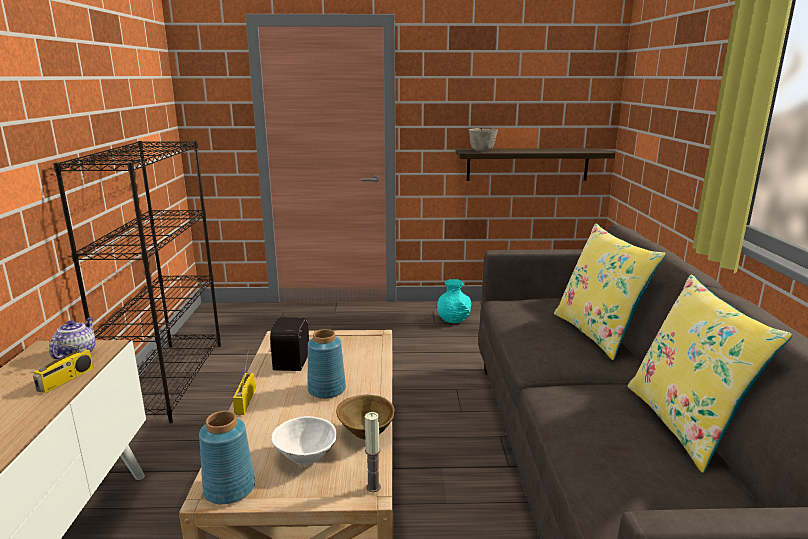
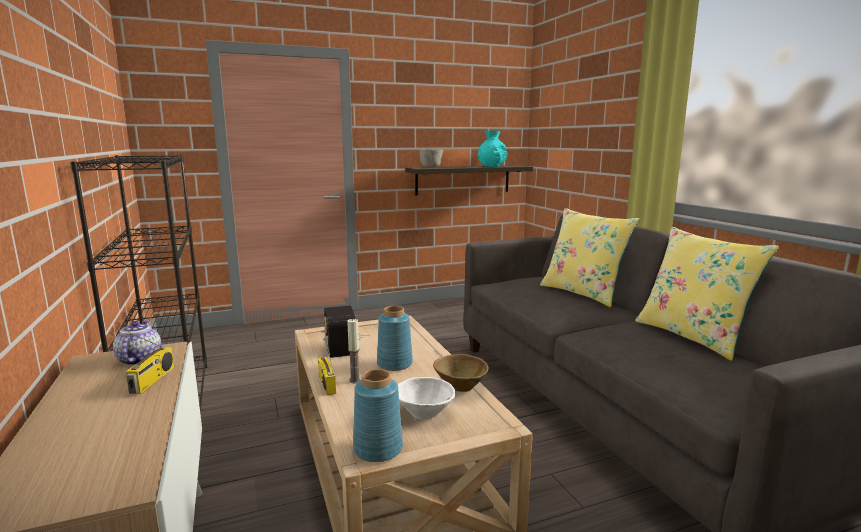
camera: 20 degrees left, 5 degrees down
(373, 487) = (503, 421): candle -> candle (355, 380)
(454, 319) = (419, 317): turquoise vase -> turquoise vase (492, 166)

